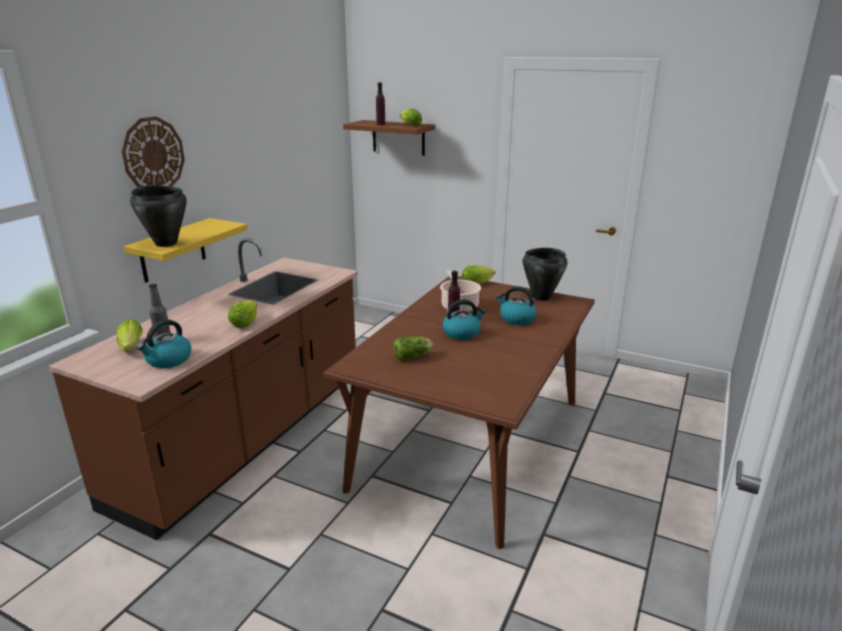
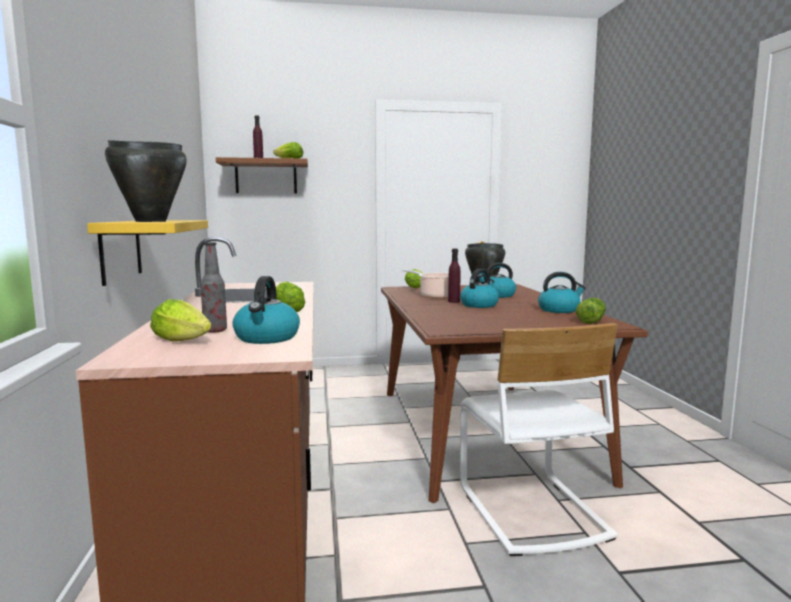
camera: 35 degrees left, 15 degrees down
(153, 155) = (107, 112): wall clock -> none
(396, 533) = (530, 512): none -> white chair
(413, 356) = (479, 318): lettuce -> lettuce (592, 321)
(513, 363) = (559, 310): none -> kettle

